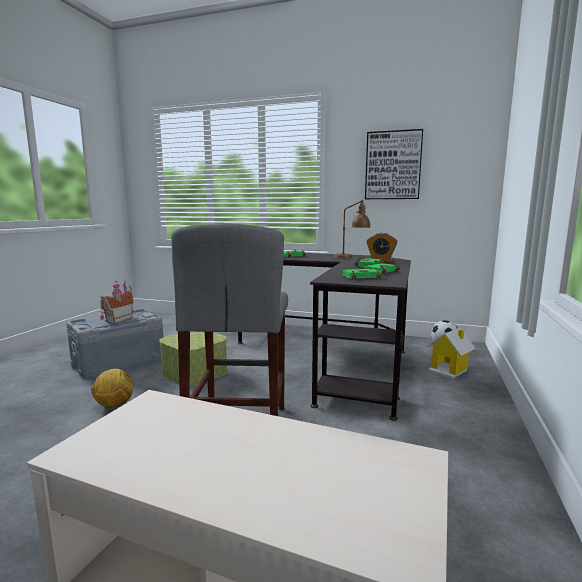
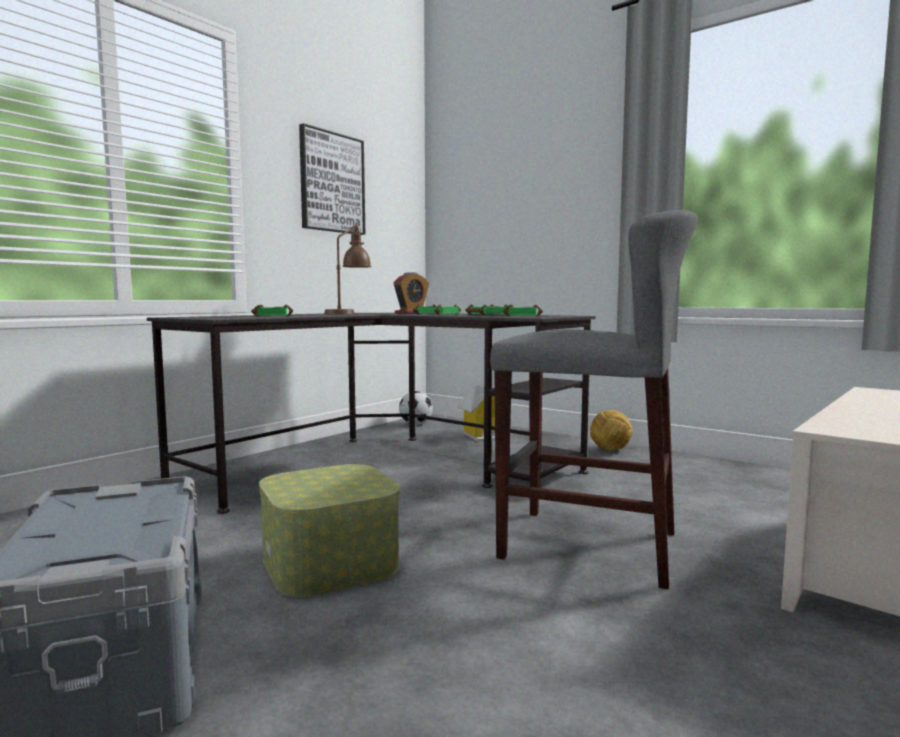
camera: 70 degrees left, 5 degrees down
(114, 405) = (428, 659): football -> football (610, 450)
(117, 320) = (97, 522): toy house -> none

